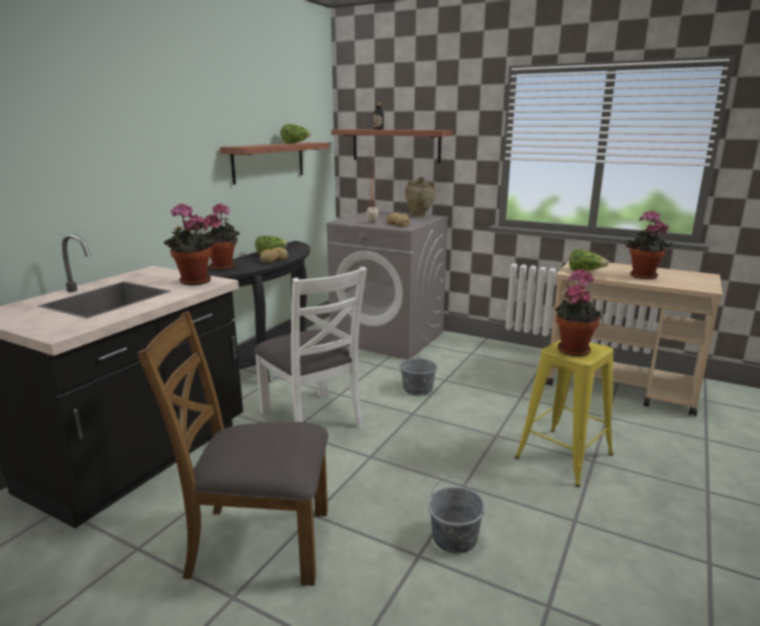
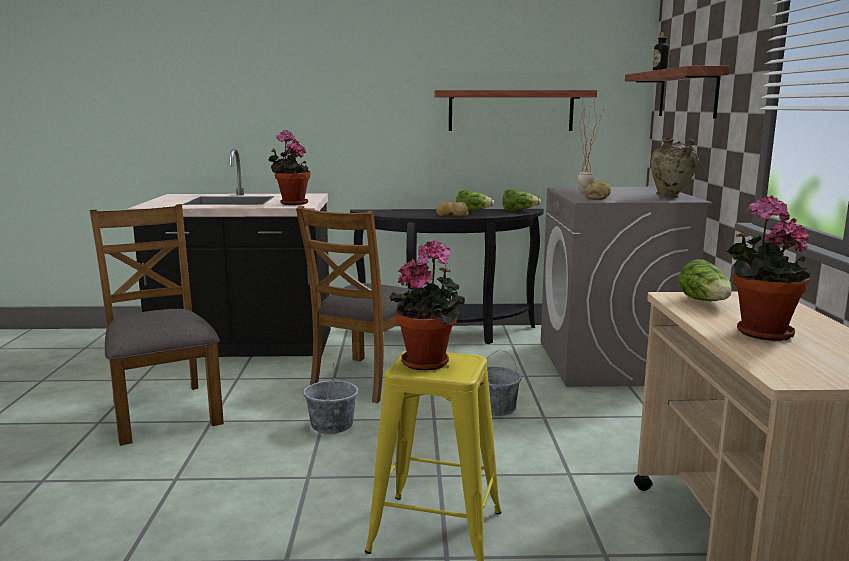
camera: 60 degrees right, 5 degrees down
(224, 267) = (402, 211): potted plant -> none
(295, 143) = (544, 89): lettuce -> lettuce (519, 210)
(312, 418) = (367, 379): white chair -> brown chair
(454, 538) = (211, 490): grey bucket -> grey bucket (332, 424)

